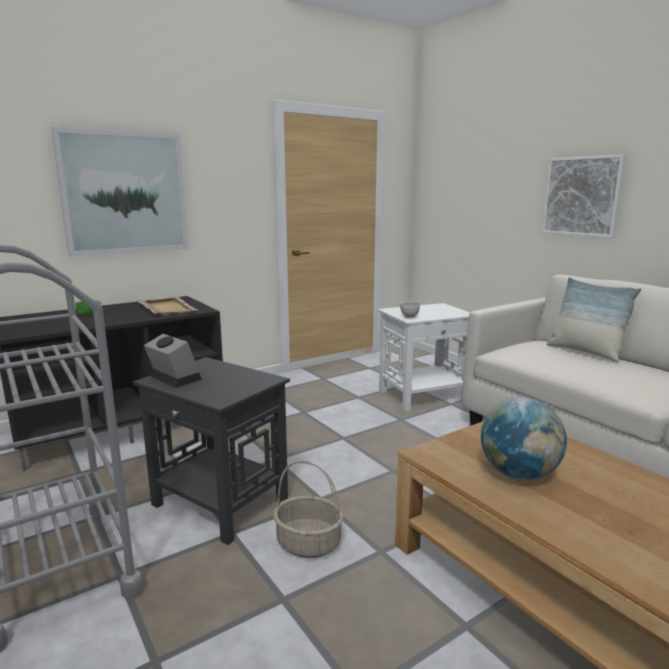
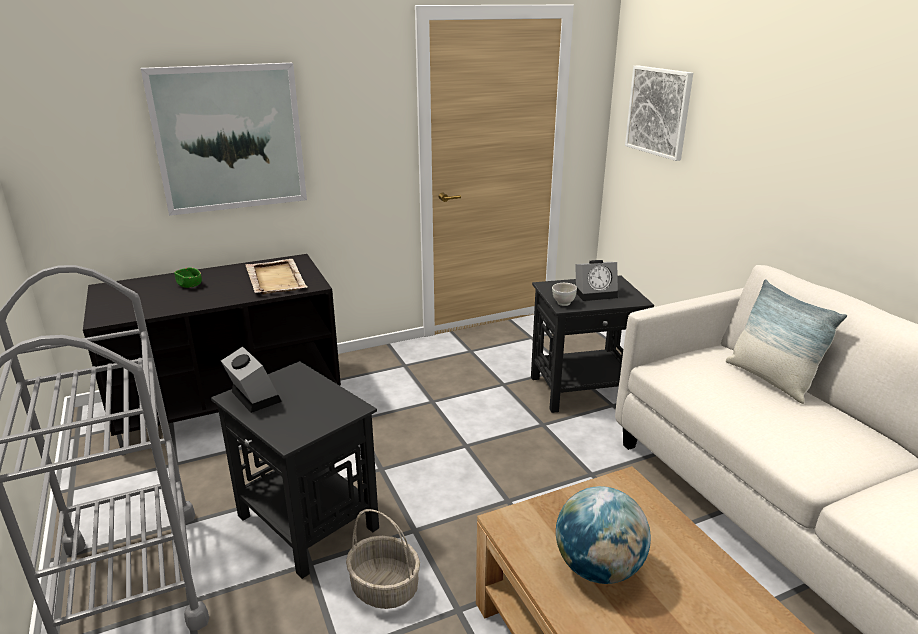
camera: 10 degrees right, 10 degrees up
(423, 396) = (583, 389): white side table -> black side table
(431, 312) = (596, 293): none -> alarm clock
(582, 196) = (810, 160): picture -> picture (659, 111)

